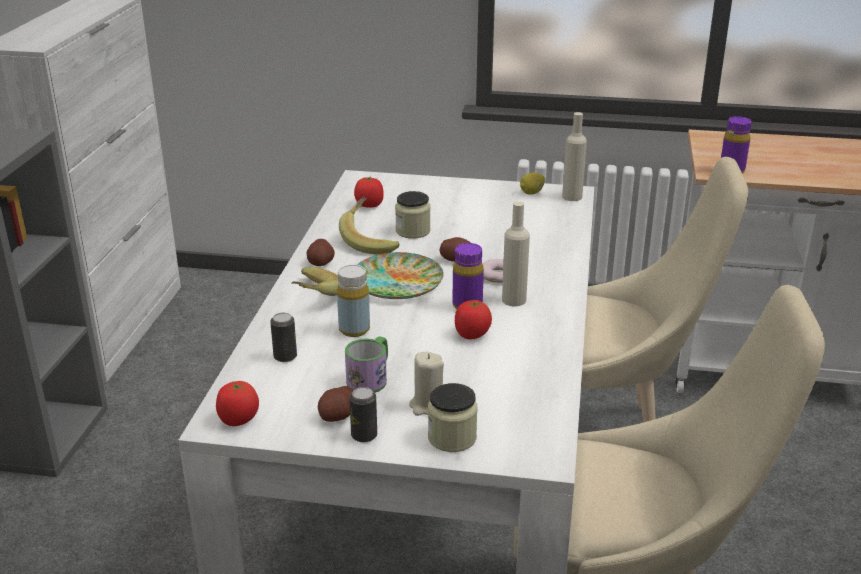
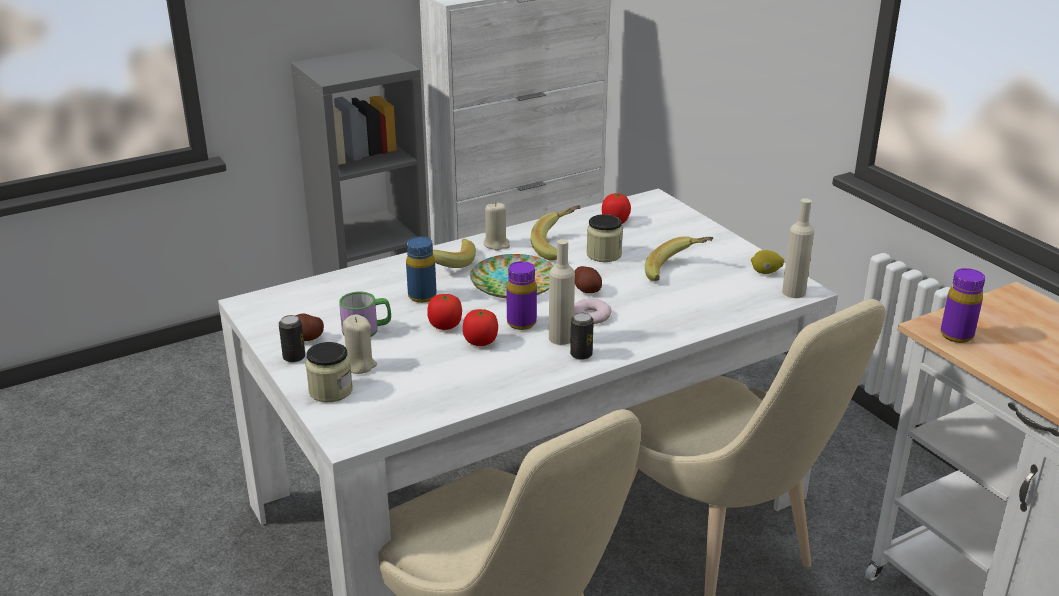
camera: 50 degrees right, 0 degrees up
(238, 420) = (260, 308): tomato -> tomato (445, 326)
(285, 357) = (353, 289): can -> can (581, 354)
(321, 263) = (496, 244): potato -> beige candle
(354, 329) = (422, 296): yellow bottle -> blue bottle
(483, 218) = (677, 272): none -> banana

